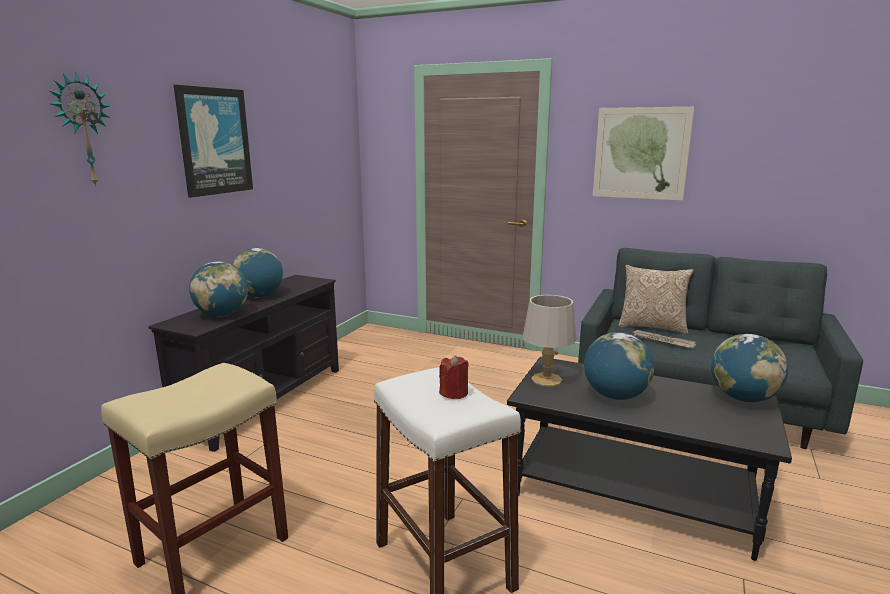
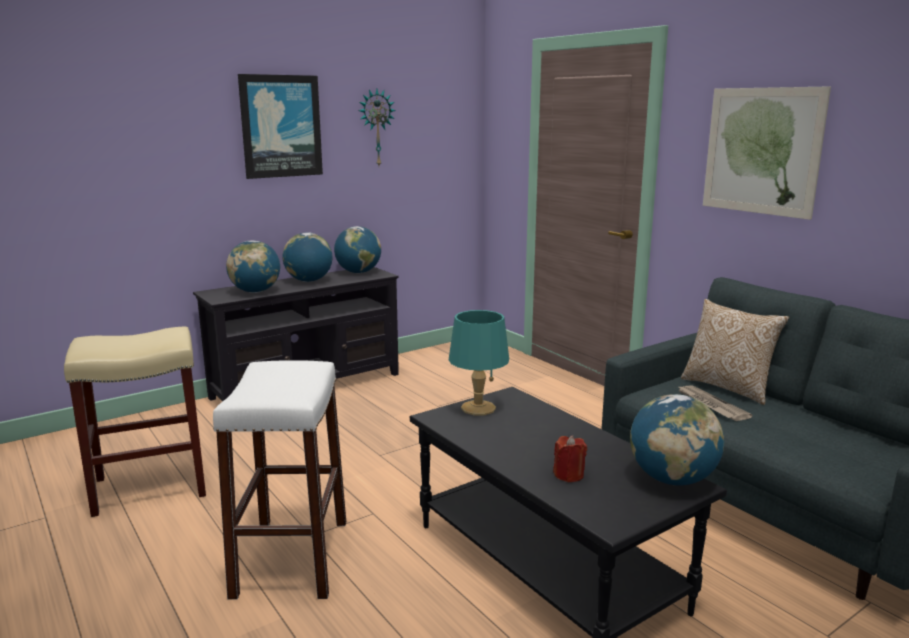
camera: 30 degrees right, 0 degrees up
(82, 130) = (144, 116): wall clock -> wall clock (376, 128)
(454, 393) = (290, 383): red candle -> red candle (569, 475)
(546, 379) = (477, 408): grey table lamp -> turquoise table lamp
(615, 396) = (522, 439): globe -> globe (358, 272)

